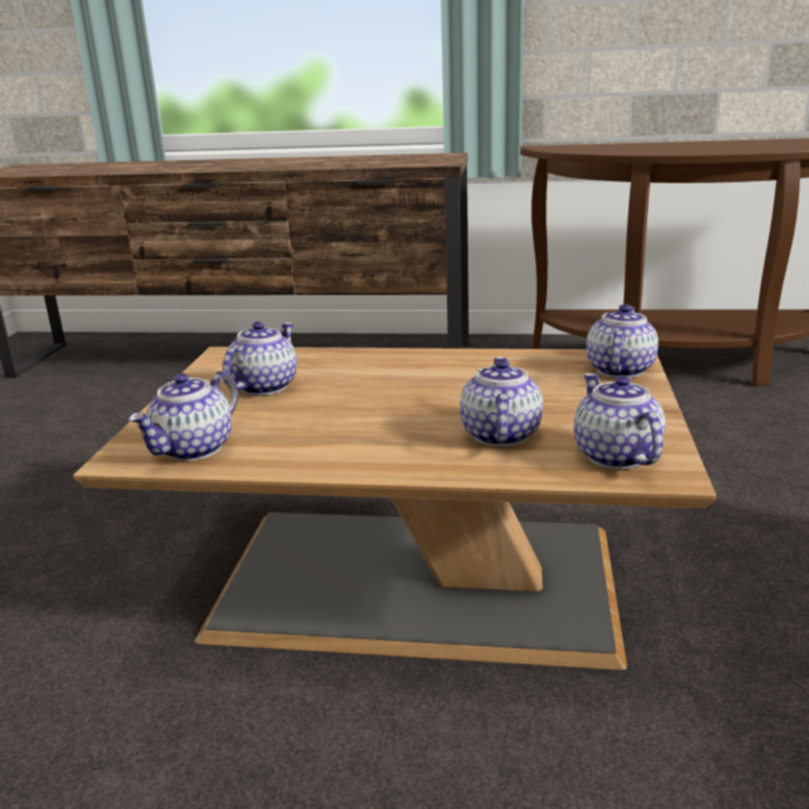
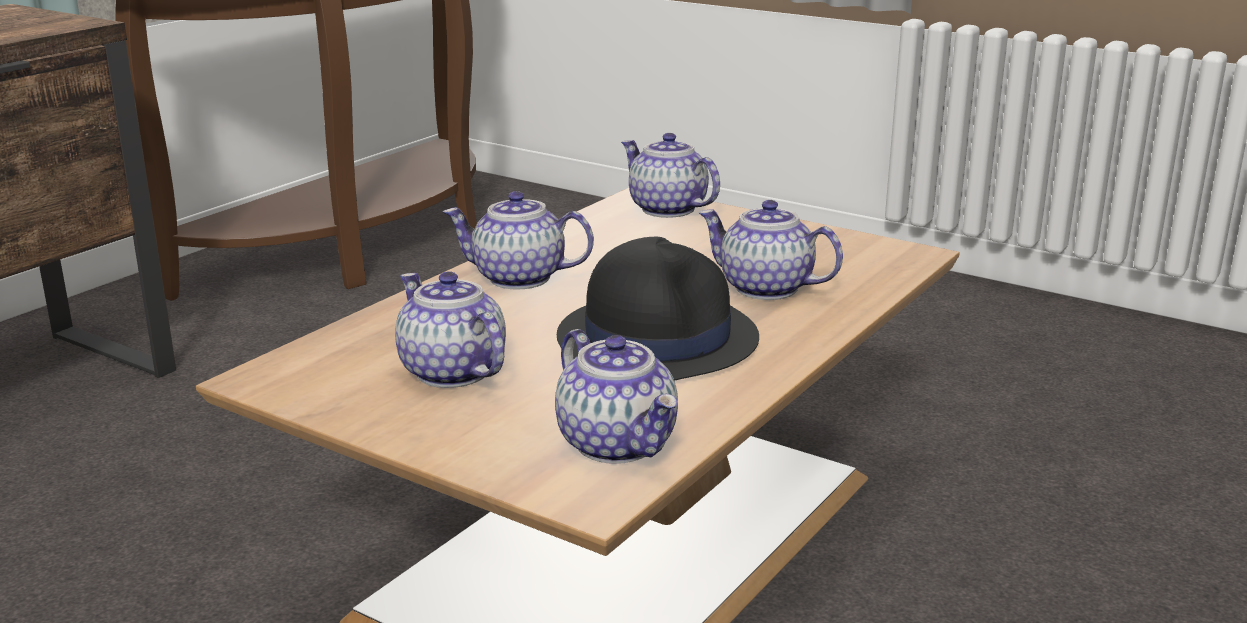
camera: 65 degrees left, 0 degrees up
(364, 423) = (657, 338): none -> black hat
(615, 455) = (859, 260): teapot -> teapot (518, 278)

